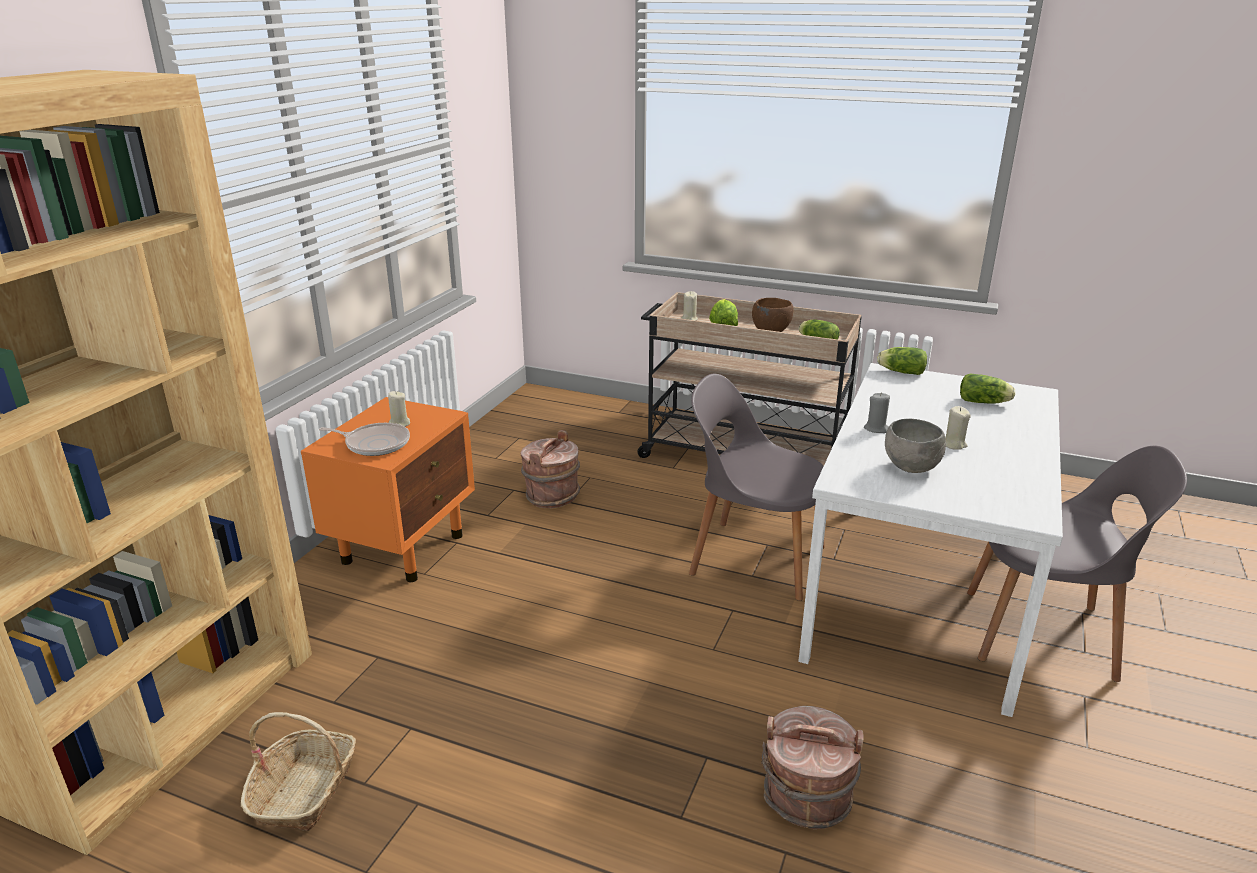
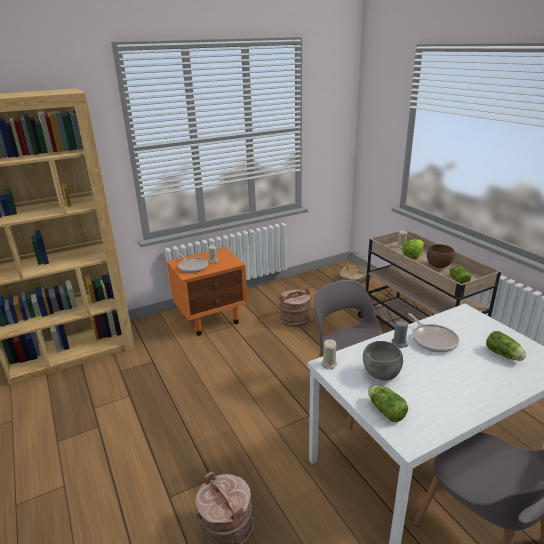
camera: 40 degrees right, 0 degrees up
(305, 790) = (76, 399): basket -> basket (356, 279)
(900, 371) = (475, 315): lettuce -> lettuce (385, 410)
(902, 412) = (433, 340): none -> frying pan
(953, 444) = (433, 372): beige candle -> beige candle (328, 364)

